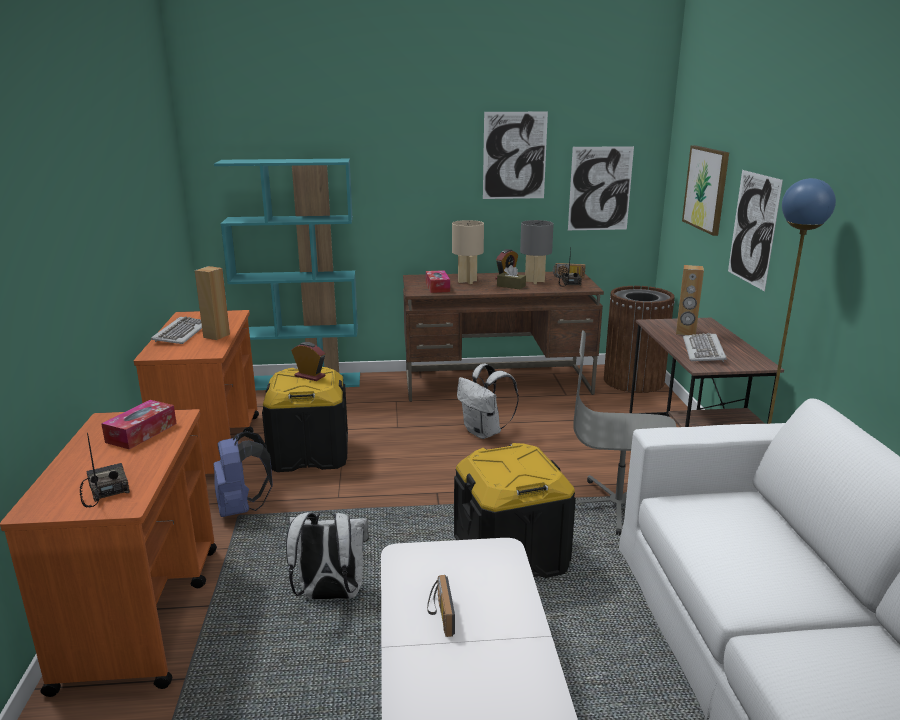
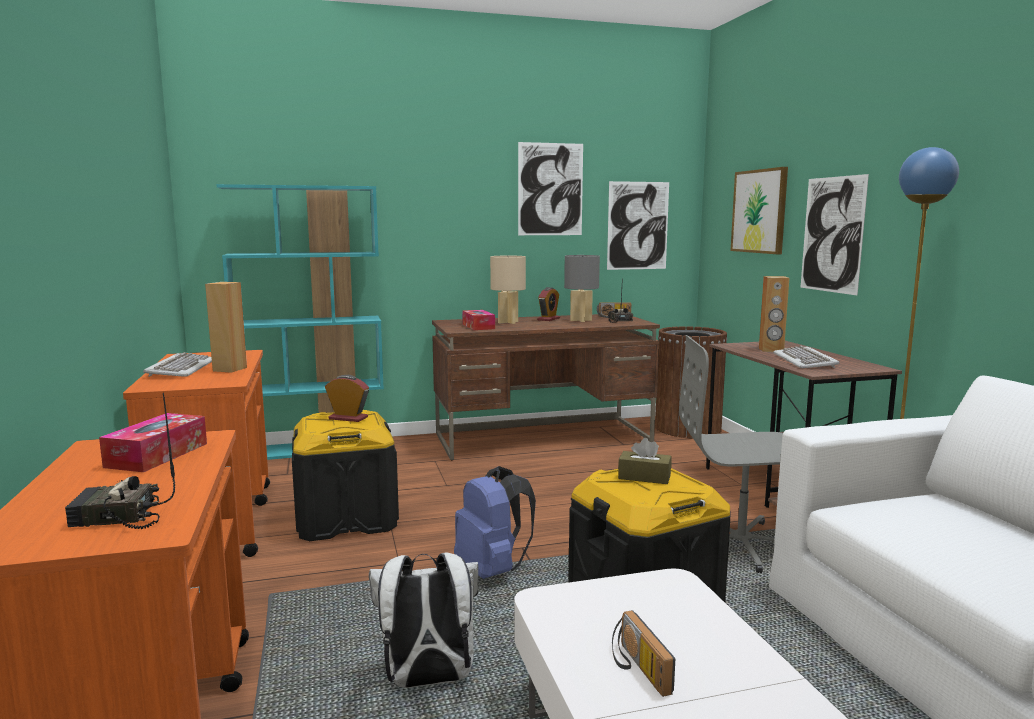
camera: 10 degrees left, 10 degrees down
(105, 490) = (117, 518): radio -> radio turned 60 degrees counterclockwise
(242, 508) = (272, 586): blue backpack -> blue backpack (492, 570)
(484, 432) = (551, 484): white backpack -> none
(511, 286) = (558, 324): brown tissue box -> brown tissue box (644, 477)

